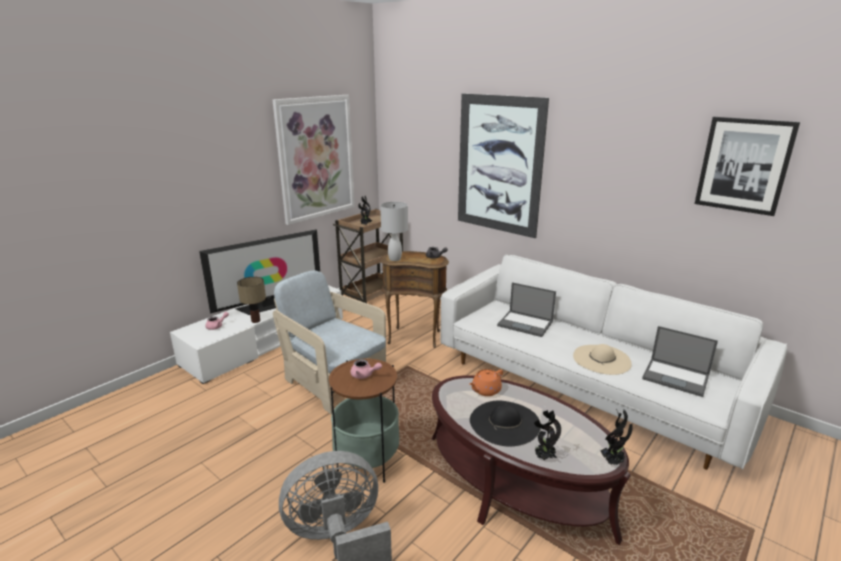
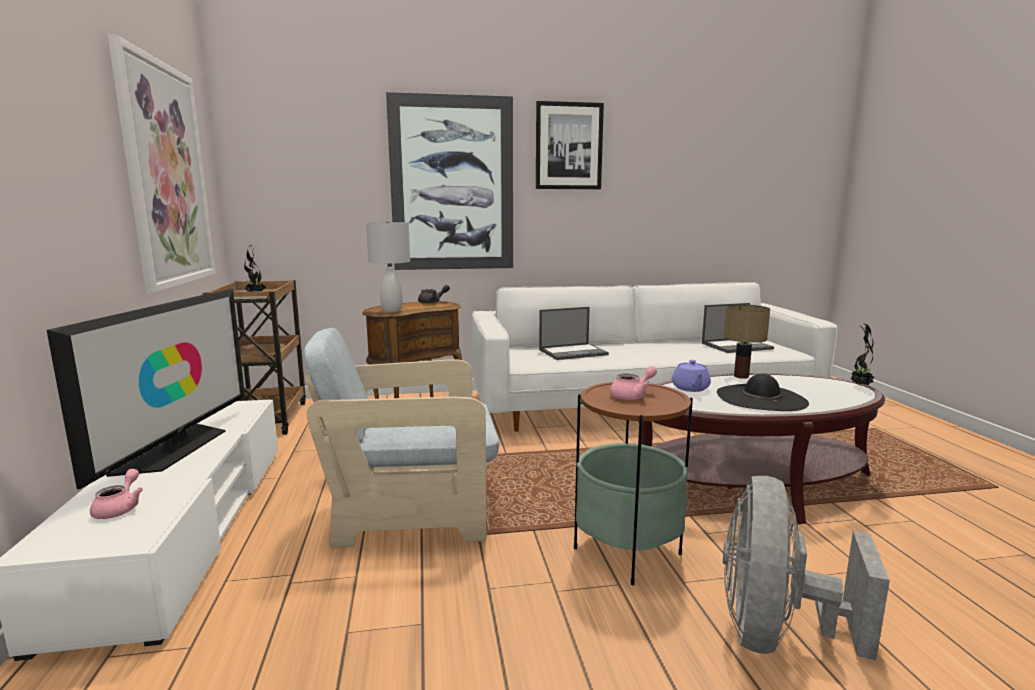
camera: 50 degrees left, 10 degrees down
(255, 321) = (197, 472): table lamp -> table lamp (741, 376)
(485, 390) = (690, 388): orange teapot -> purple teapot
(544, 458) = (837, 402): potted plant -> none
(601, 359) = (679, 352): beige hat -> none
(744, 165) = (704, 154): picture -> picture (568, 146)

